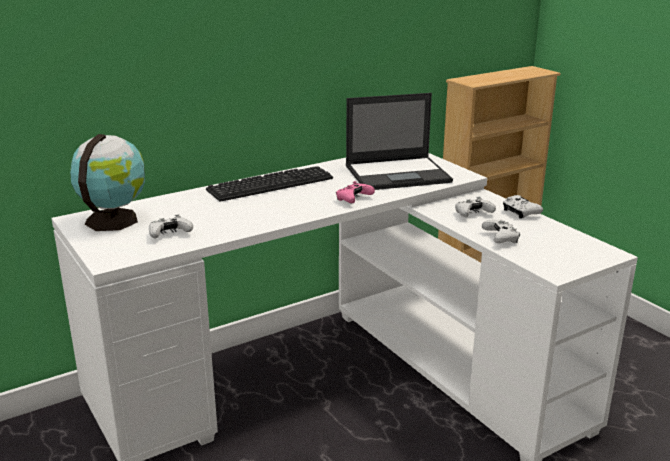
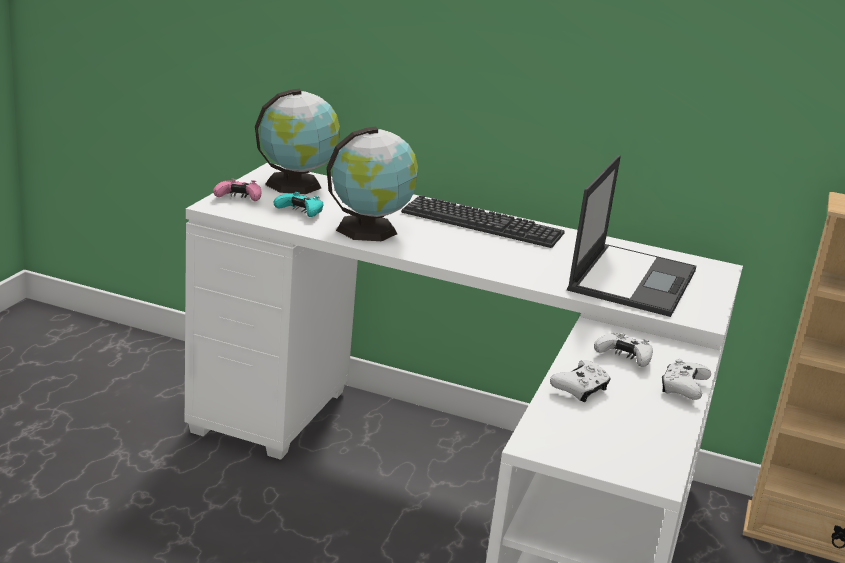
camera: 50 degrees right, 0 degrees up
(169, 234) = (300, 212): white game controller -> turquoise game controller
(232, 220) = (370, 229): none -> globe
(353, 199) = (515, 271): pink game controller -> pink game controller (239, 198)
(398, 174) = (632, 279): laptop -> laptop turned 105 degrees counterclockwise

